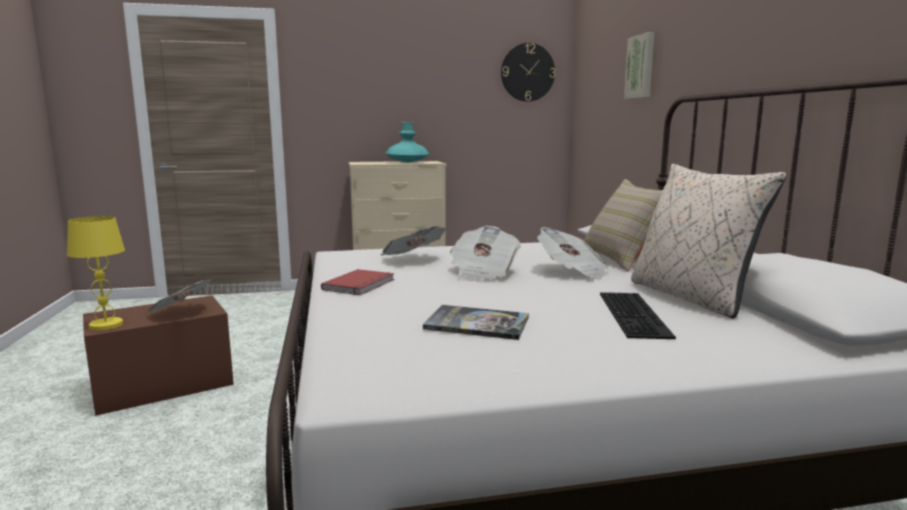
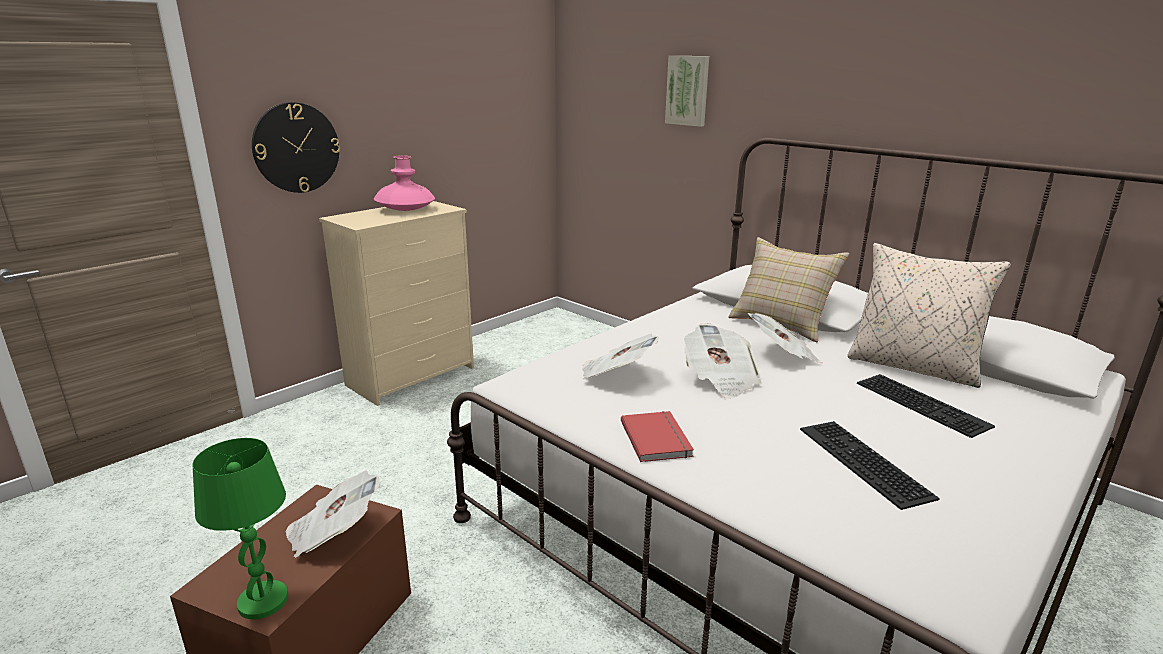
camera: 35 degrees left, 10 degrees up
(106, 325) = (263, 601): yellow table lamp -> green table lamp
(407, 162) = (405, 209): turquoise vase -> pink vase
(477, 323) = (860, 461): book -> keyboard
(527, 72) = (513, 75): wall clock -> wall clock (296, 148)

